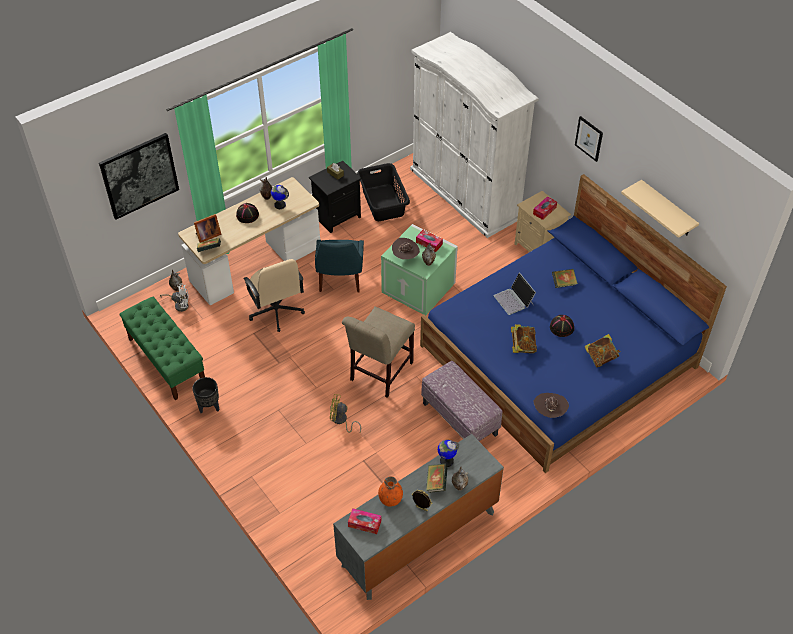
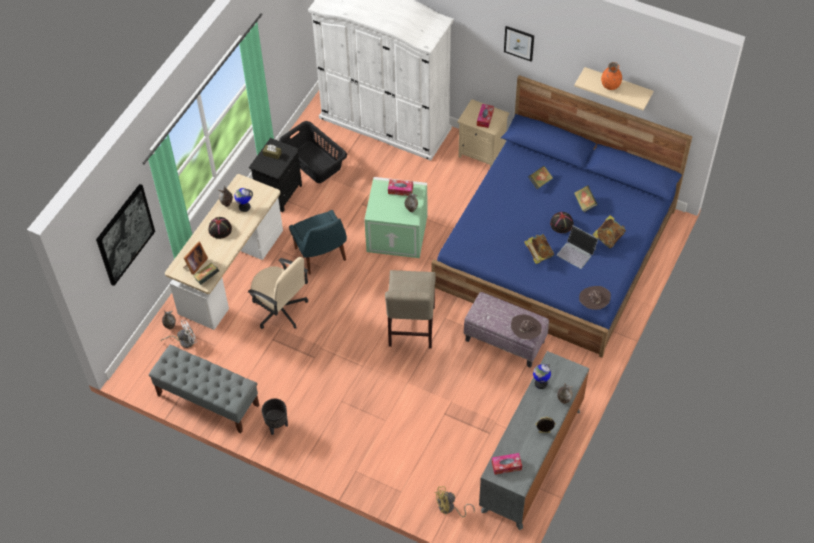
camera: 25 degrees left, 5 degrees up
(166, 361) = (207, 400): green bench -> grey bench
(341, 421) = (403, 387): yellow fan -> yellow fan (449, 508)
(390, 499) = (515, 436): orange vase -> orange vase (610, 85)
(405, 257) = (387, 211): brown hat -> brown hat (525, 333)
(436, 483) = (543, 405): book -> book (584, 203)
(514, 300) = (508, 215): laptop -> laptop (576, 252)

